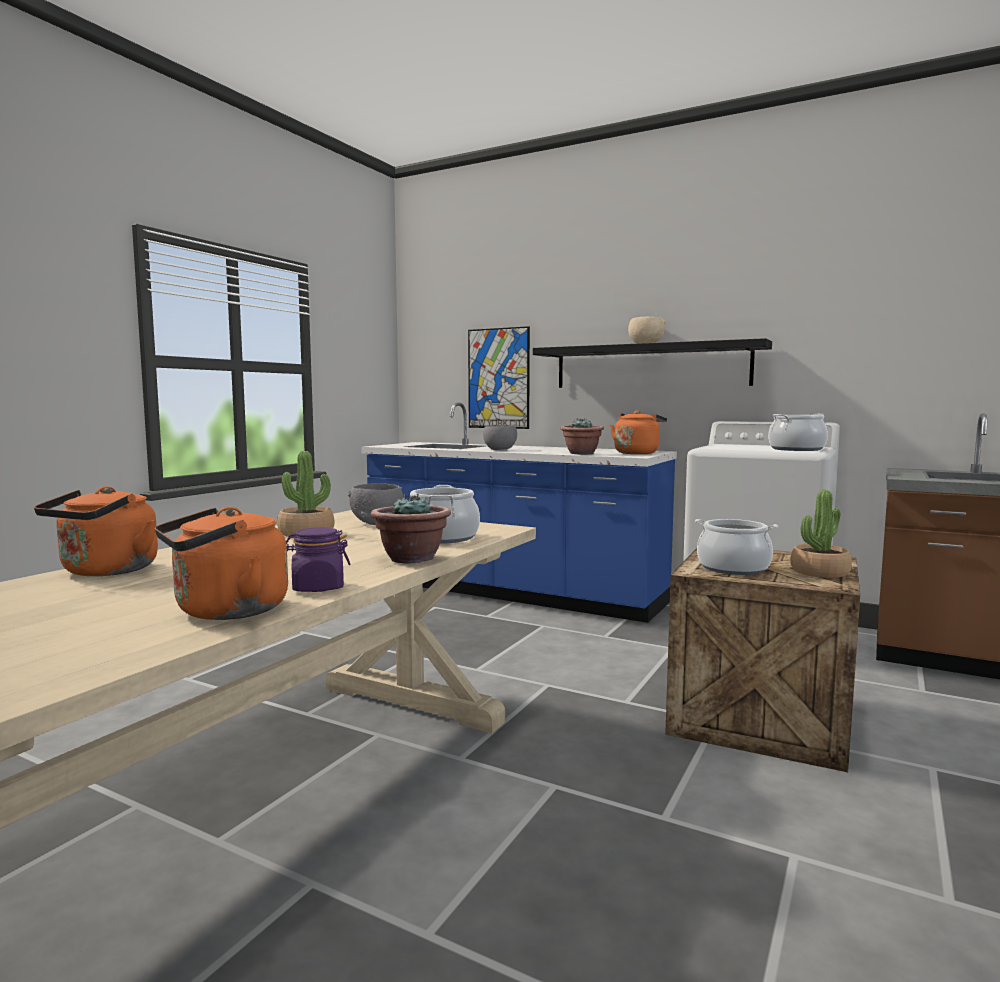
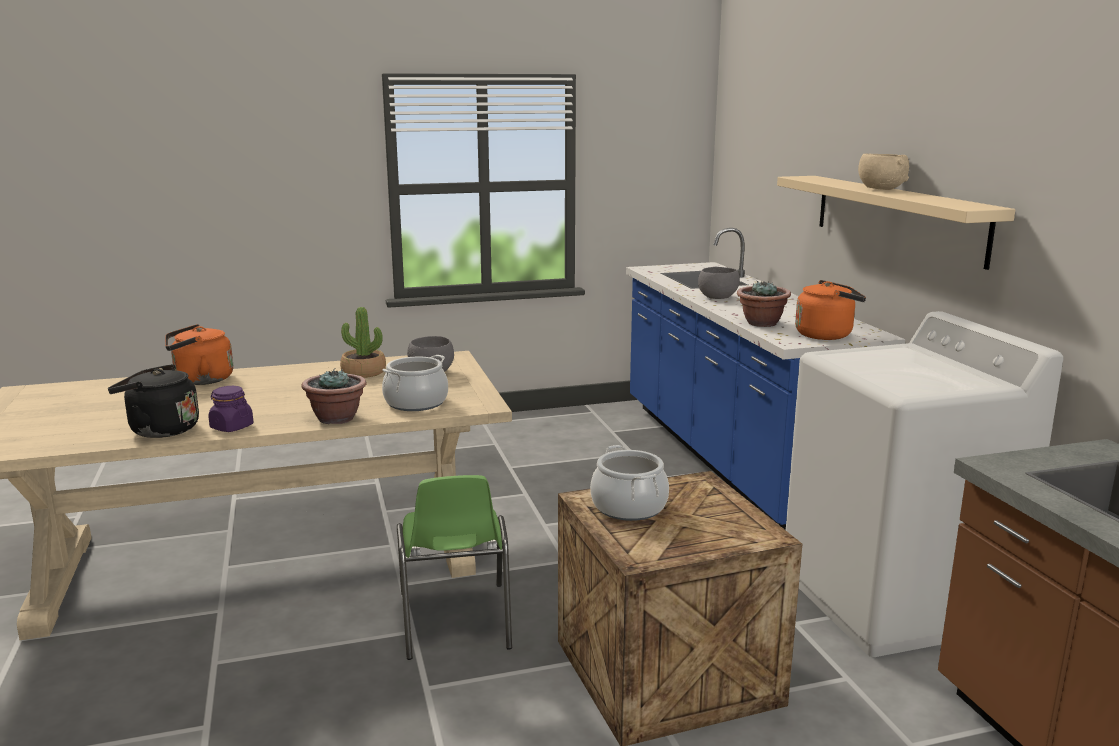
camera: 45 degrees right, 10 degrees up
(225, 611) = (160, 430): orange kettle -> black kettle
(498, 378) = (777, 203): picture -> none
(569, 761) = (454, 621): none -> green chair
(650, 366) = (896, 217): black shelf -> beige shelf
(797, 449) = (920, 383): cooking pot -> none
(819, 572) = (686, 542): potted plant -> none

